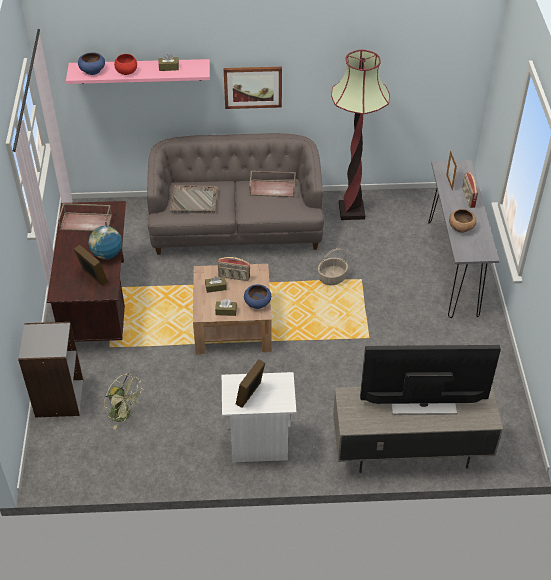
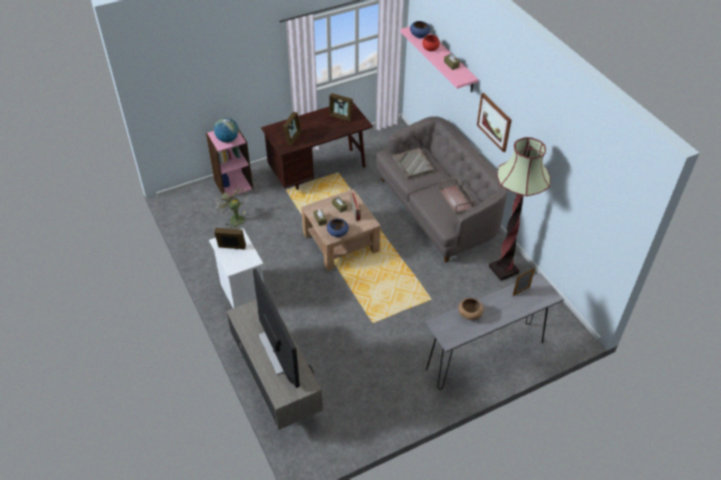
camera: 65 degrees right, 0 degrees up
(58, 398) = (233, 184): grey bookcase -> pink bookcase
(86, 222) = (340, 116): brown tray -> picture frame
(107, 254) = (317, 136): globe -> globe (227, 139)
(124, 415) = (234, 218): green fan -> green fan turned 135 degrees clockwise
(332, 277) = (422, 281): basket -> none
(468, 198) = (510, 309): radio -> none

